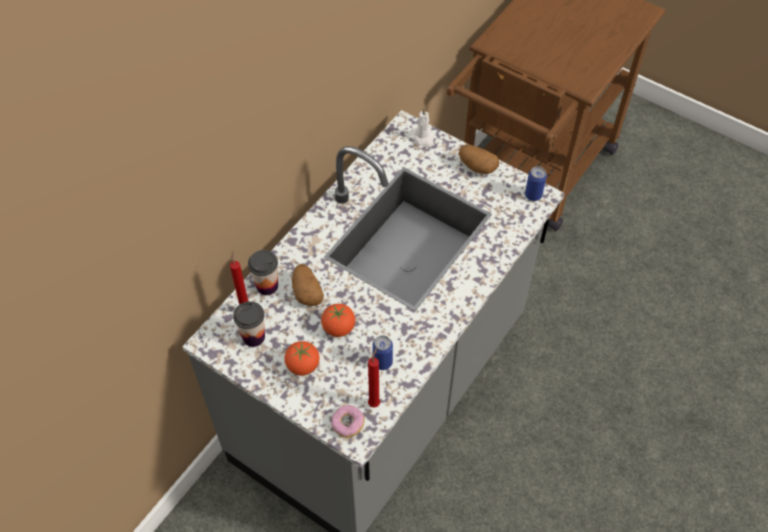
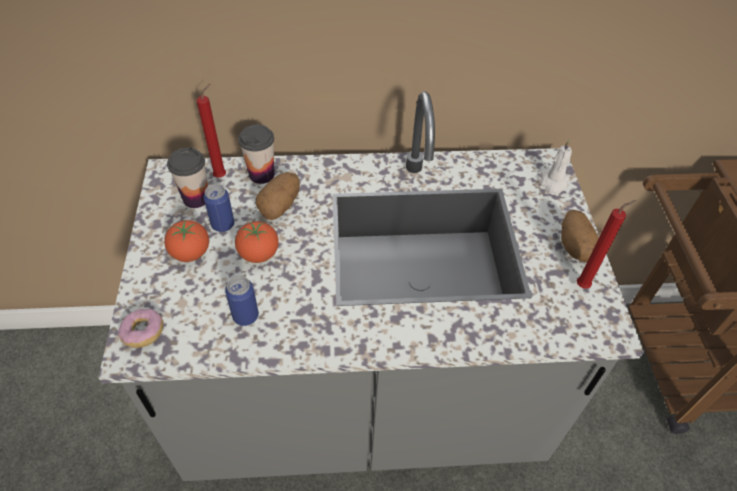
camera: 50 degrees right, 5 degrees down
(375, 402) = (189, 340): red candle -> red candle (584, 285)
(533, 195) = (602, 321): can -> can (223, 224)

